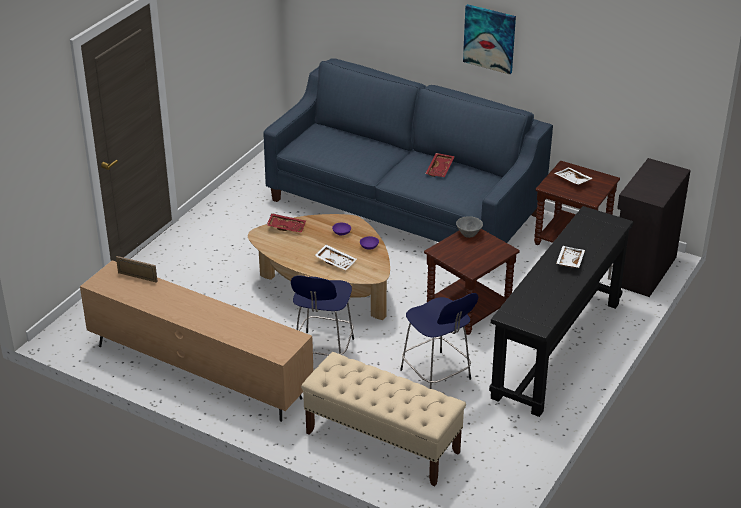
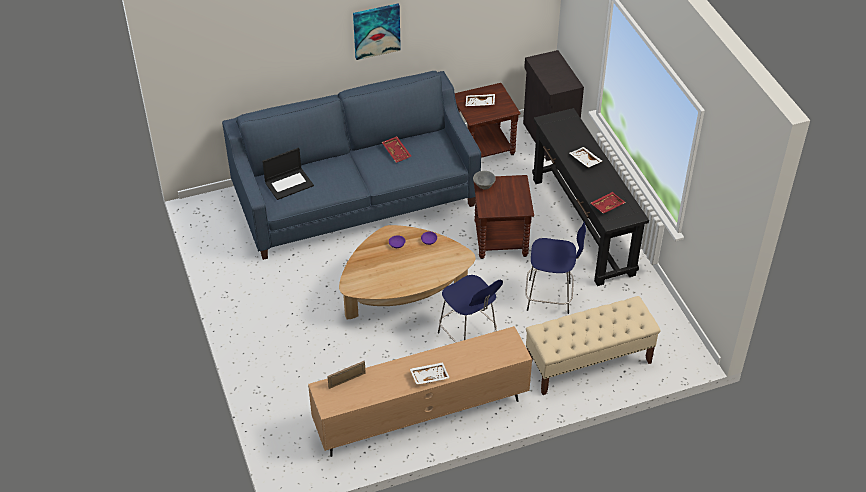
camera: 50 degrees left, 10 degrees up
(286, 227) = (357, 268): red tray -> red tray (606, 205)
(326, 139) = (289, 183): none -> laptop
(336, 261) = (427, 267): white tray -> white tray (429, 376)

